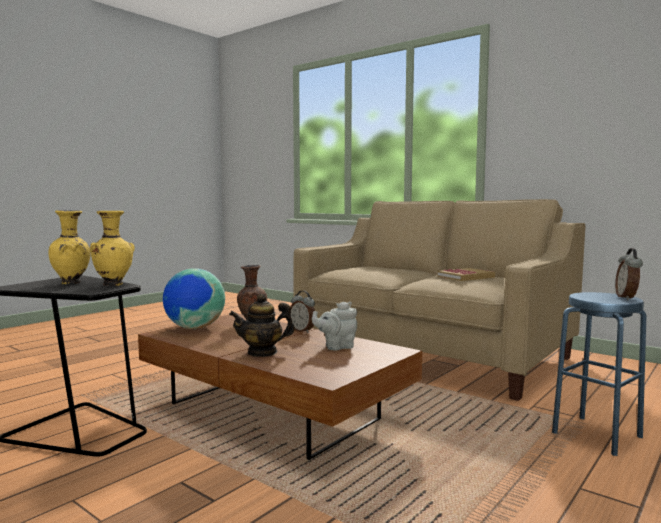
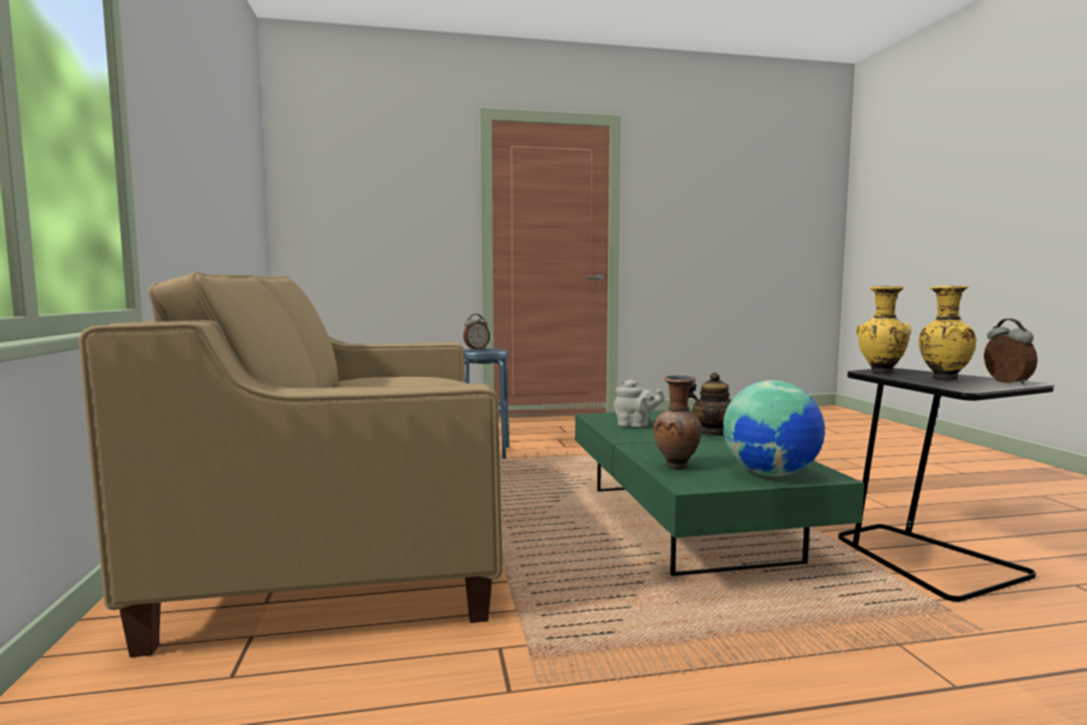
camera: 140 degrees left, 0 degrees up
(274, 411) = (684, 522): brown coffee table -> green coffee table
(302, 331) = (634, 444): alarm clock -> alarm clock (1006, 382)
(466, 277) = (397, 380): book -> none

